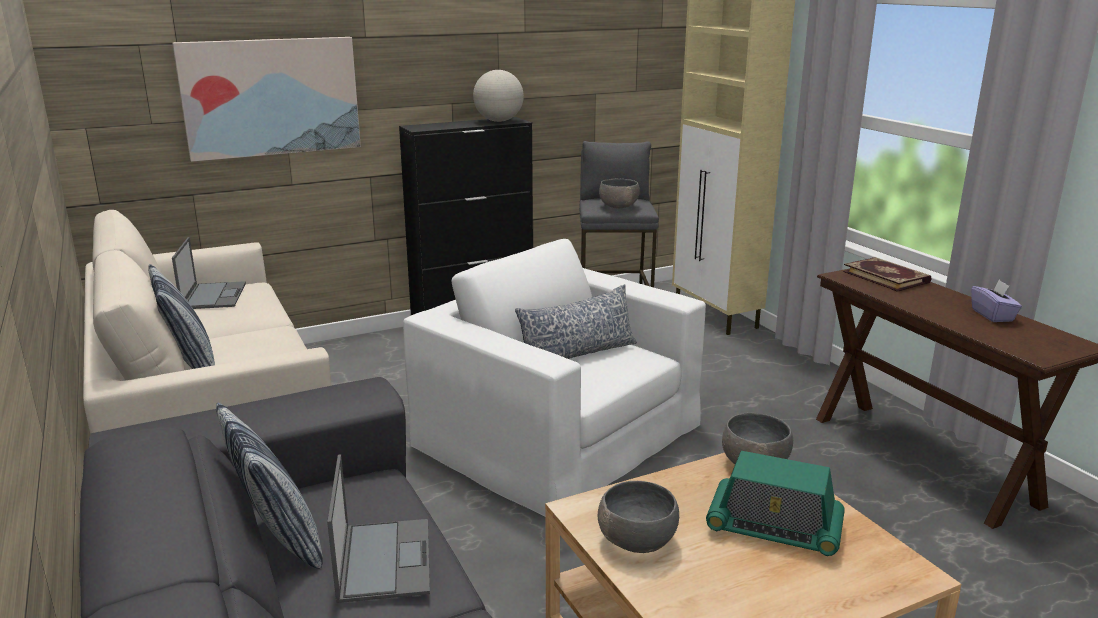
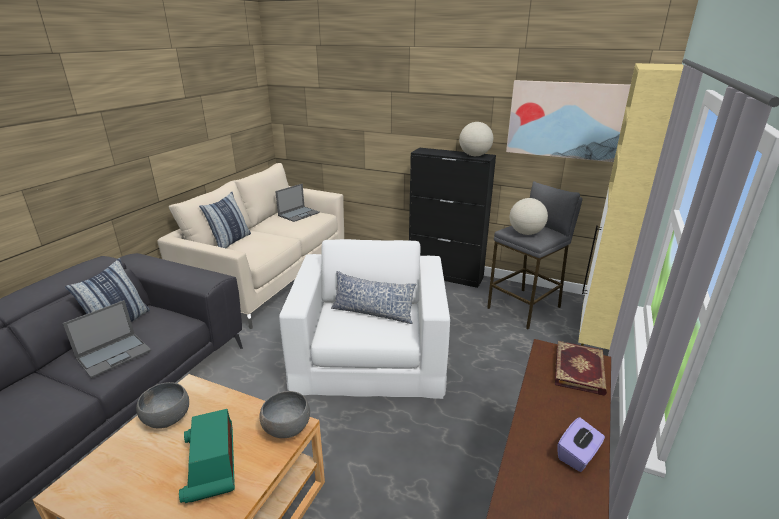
camera: 50 degrees right, 5 degrees up
(271, 97) = (357, 120): picture -> picture (565, 120)
(618, 206) = (526, 233): grey bowl -> globe

